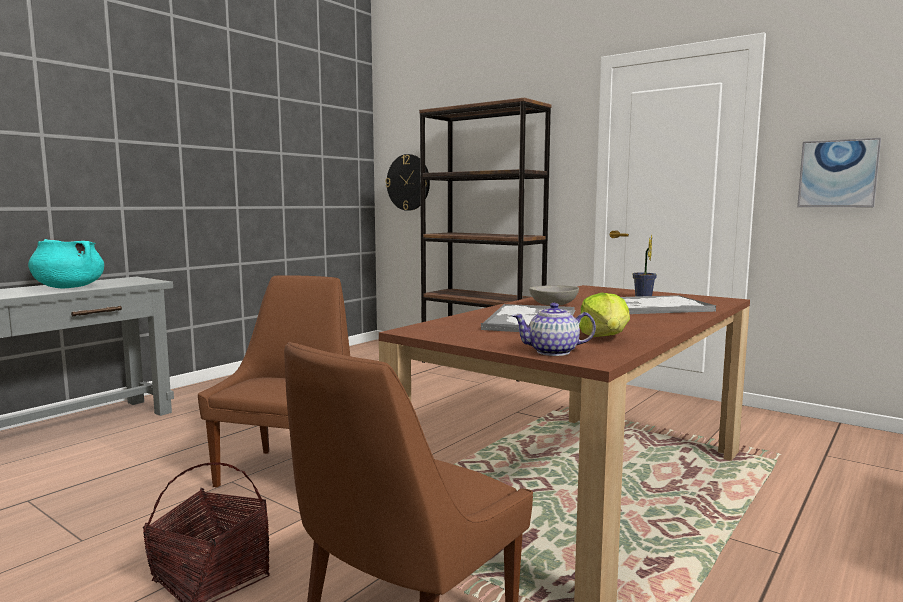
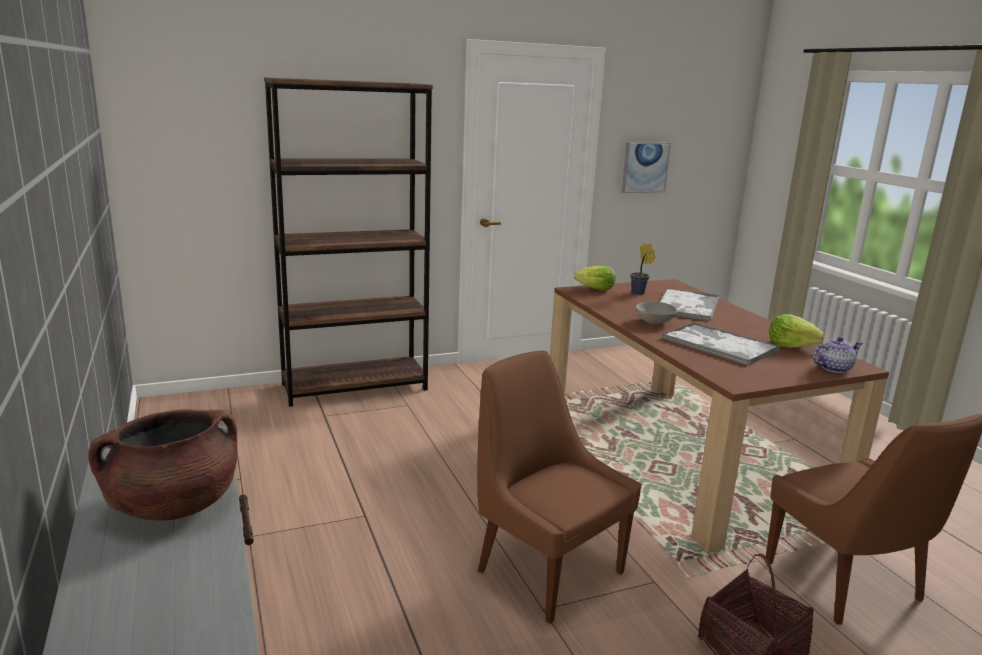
camera: 60 degrees left, 10 degrees up
(68, 287) = (174, 506): turquoise cooking pot -> brown cooking pot
(408, 182) = (185, 167): wall clock -> none
(553, 352) = (833, 368): teapot -> teapot turned 135 degrees counterclockwise
(614, 290) = (595, 289): none -> lettuce

